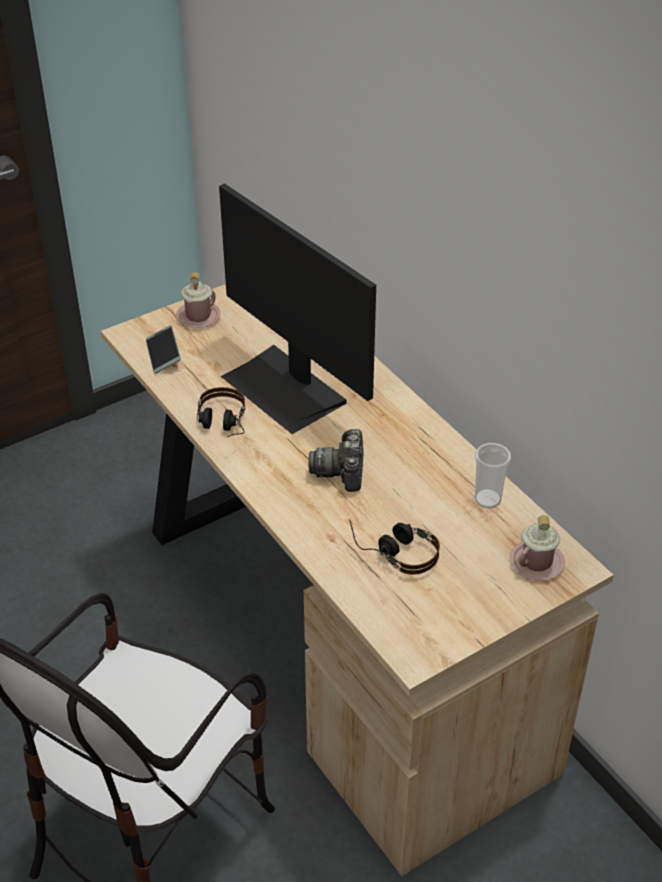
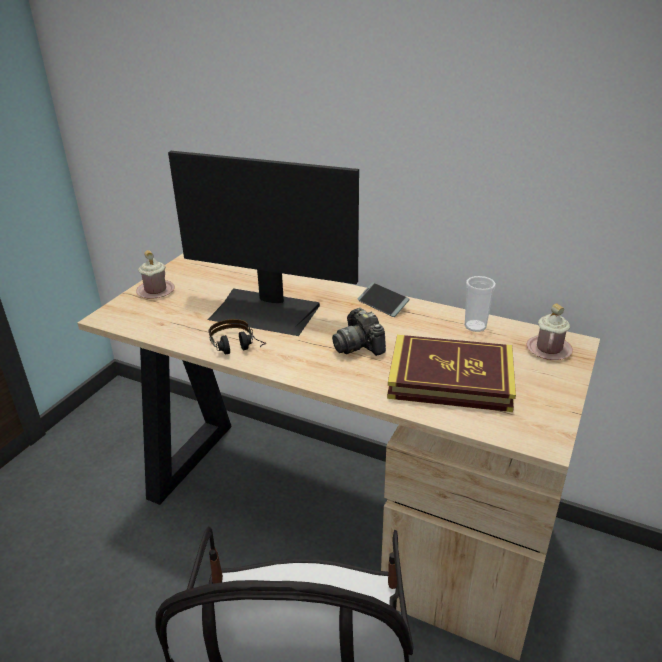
camera: 30 degrees left, 10 degrees down
(163, 354) = (146, 321): phone -> phone (382, 304)
(394, 550) = (450, 379): headphones -> book

